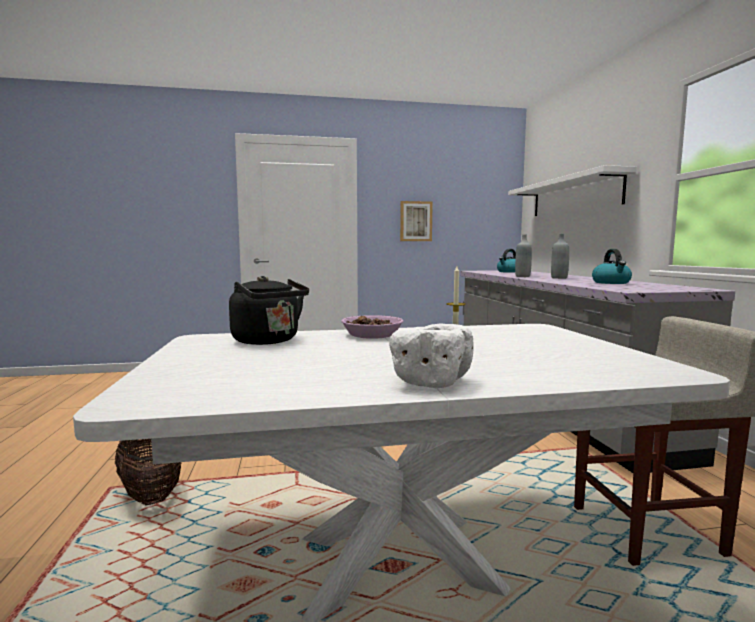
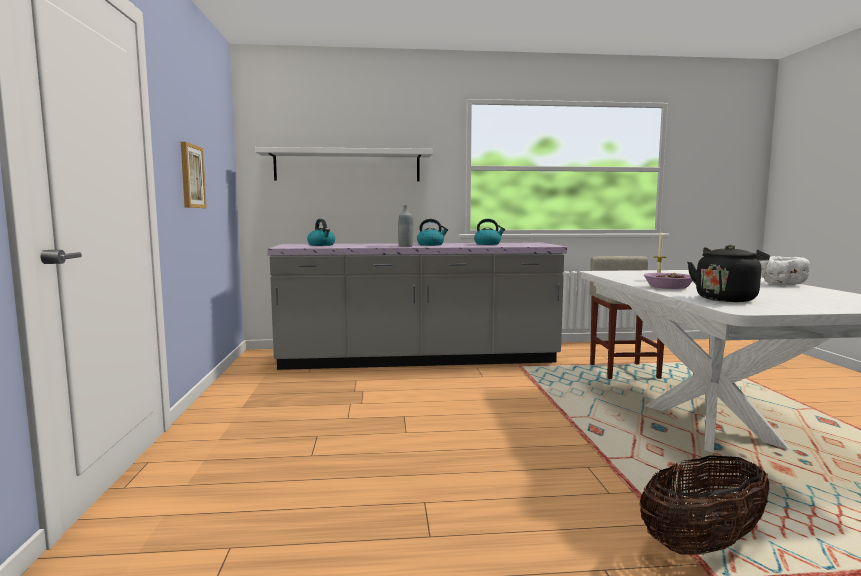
camera: 85 degrees left, 0 degrees up
(559, 278) = (431, 245): grey bottle -> kettle

